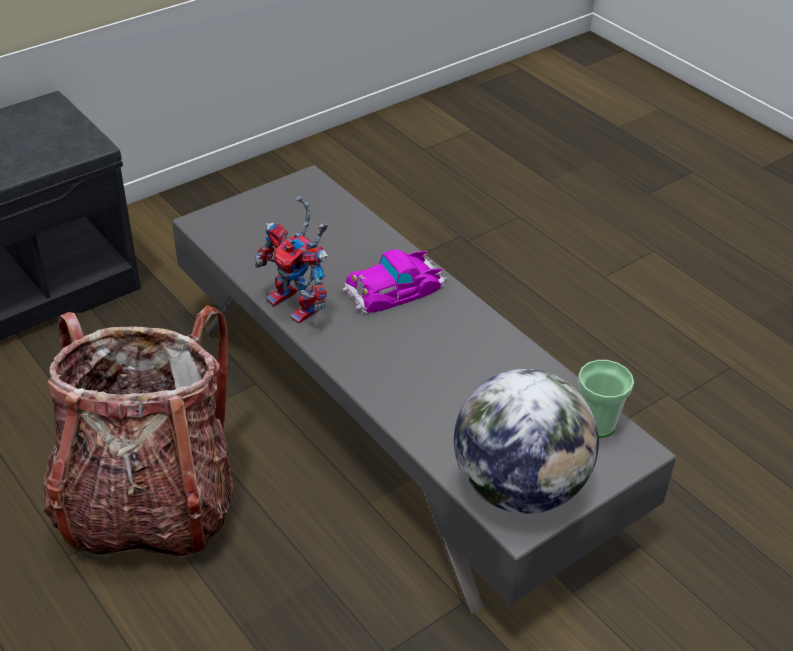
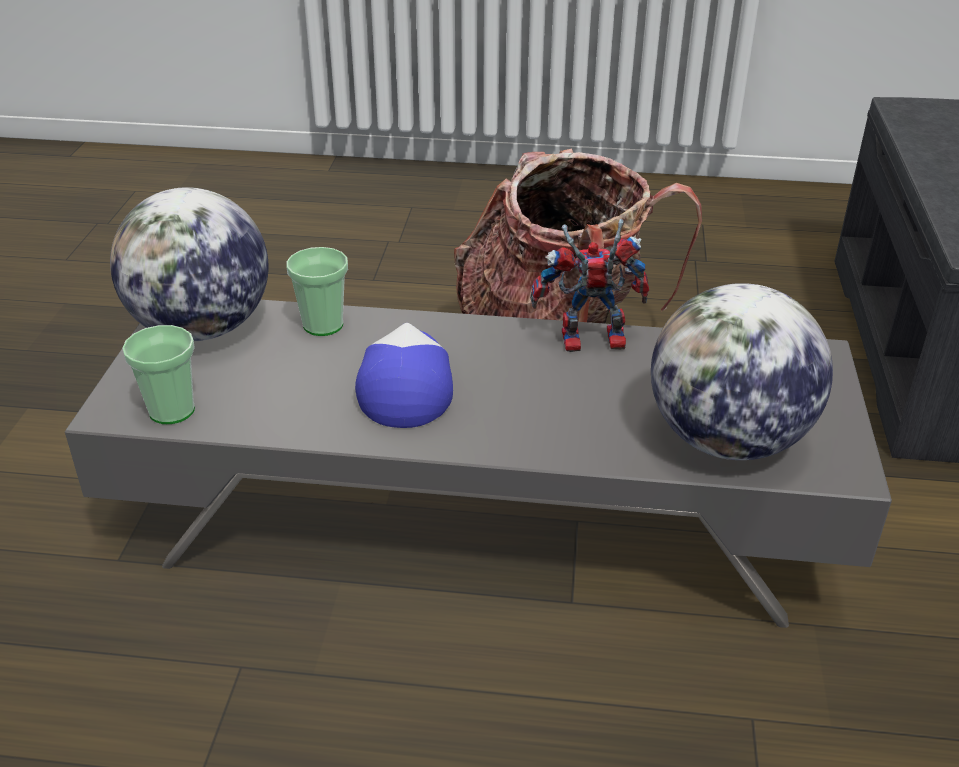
camera: 135 degrees right, 5 degrees down
(331, 220) = (727, 440): none -> globe
(394, 288) = (536, 412): toy car -> none
(433, 430) = (323, 325): none -> cup
(439, 349) = (406, 384): none -> cap

